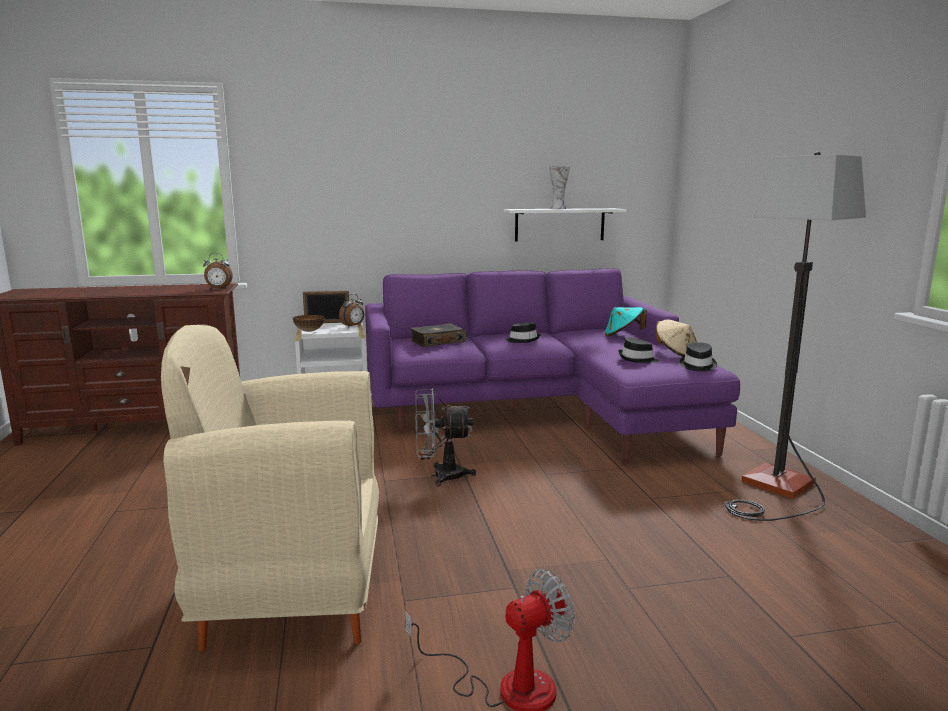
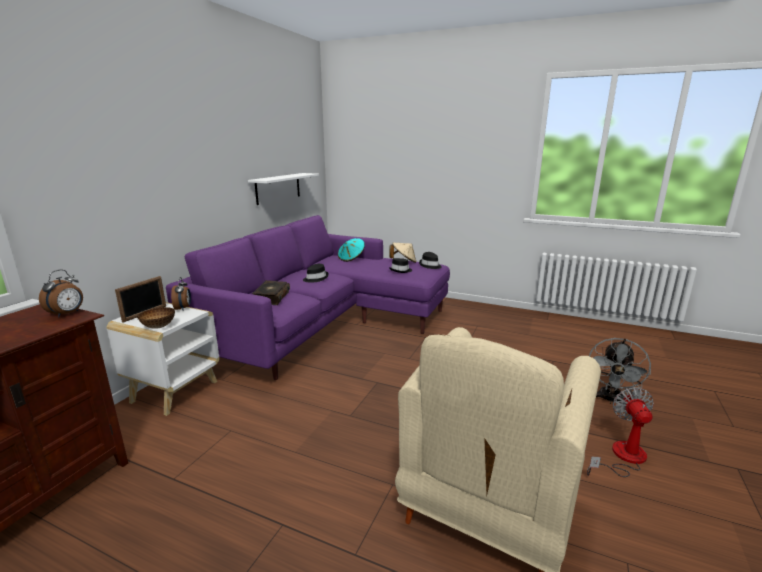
camera: 55 degrees left, 5 degrees up
(440, 476) = (370, 391): grey fan -> grey fan (610, 400)
(558, 208) = (282, 176): vase -> none
(775, 490) = (486, 317): floor lamp -> none

